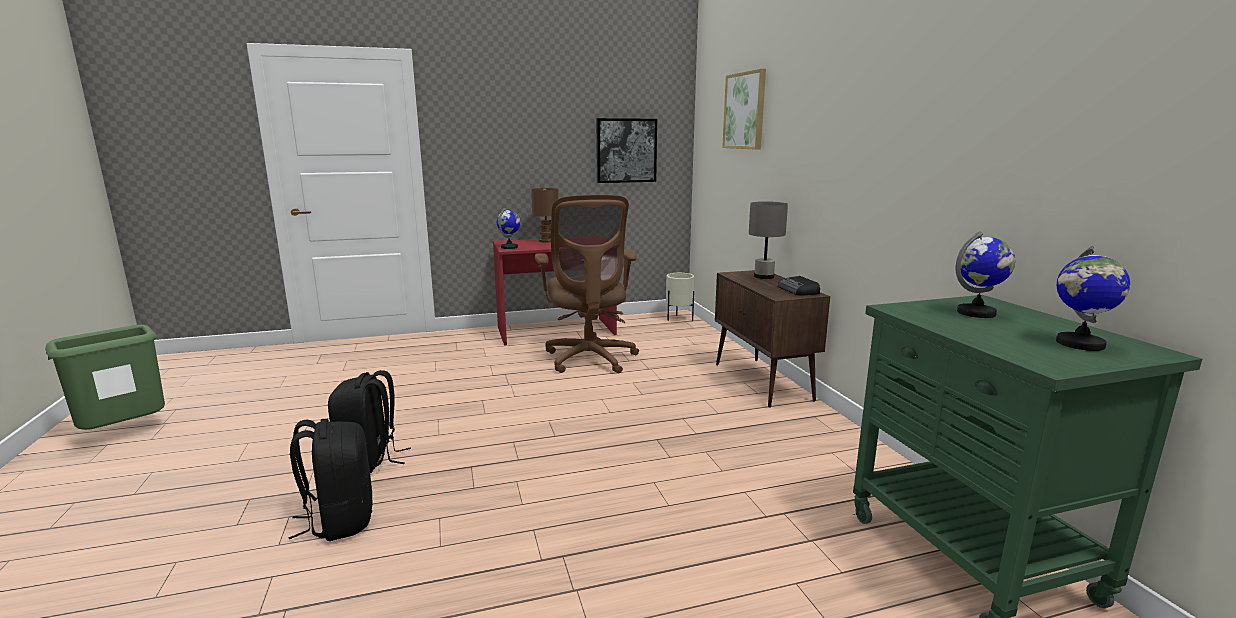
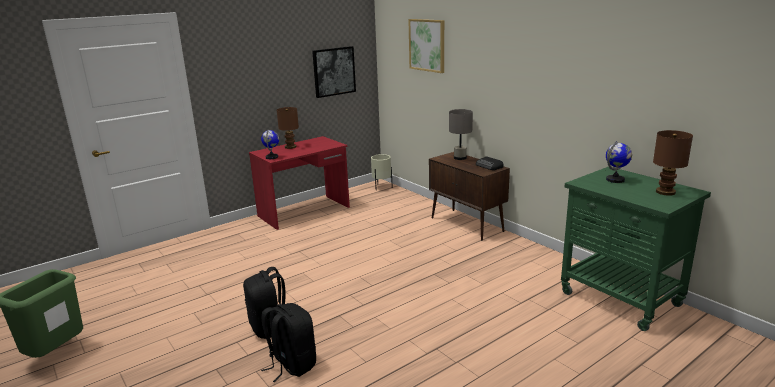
camera: 20 degrees left, 5 degrees up
(588, 356) = (344, 227): brown office chair -> none
(1079, 344) = (666, 192): globe -> brown table lamp

